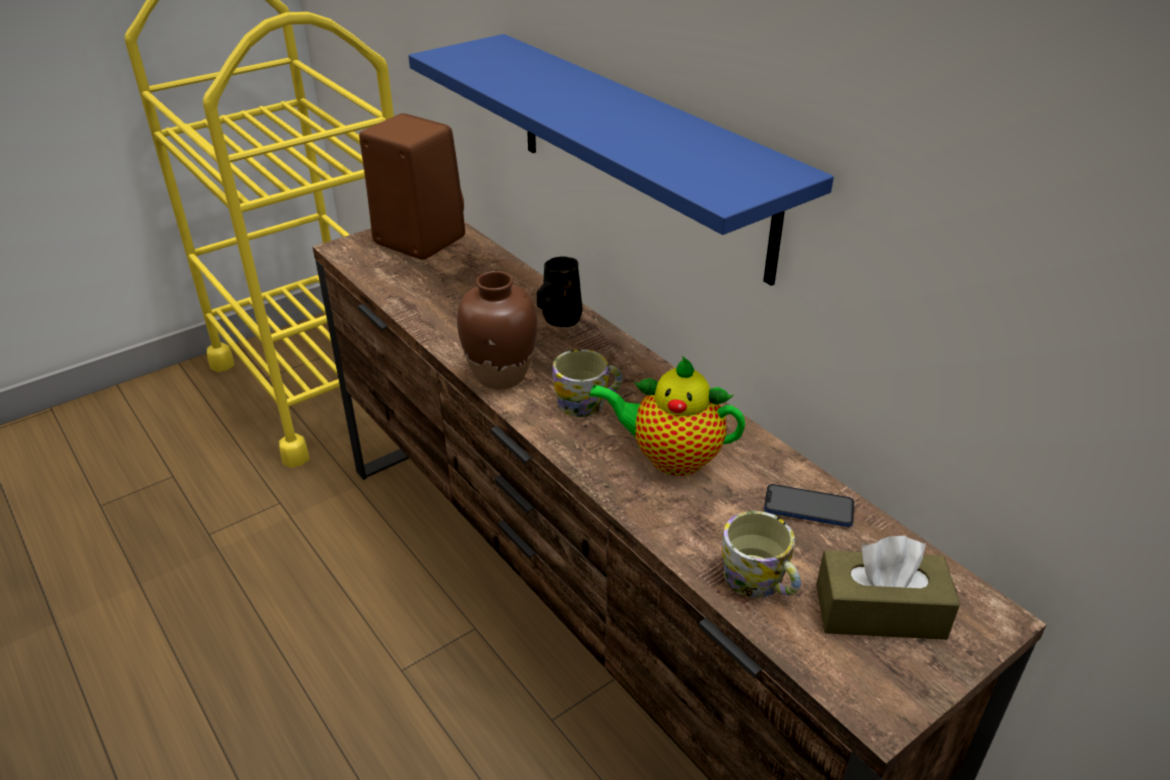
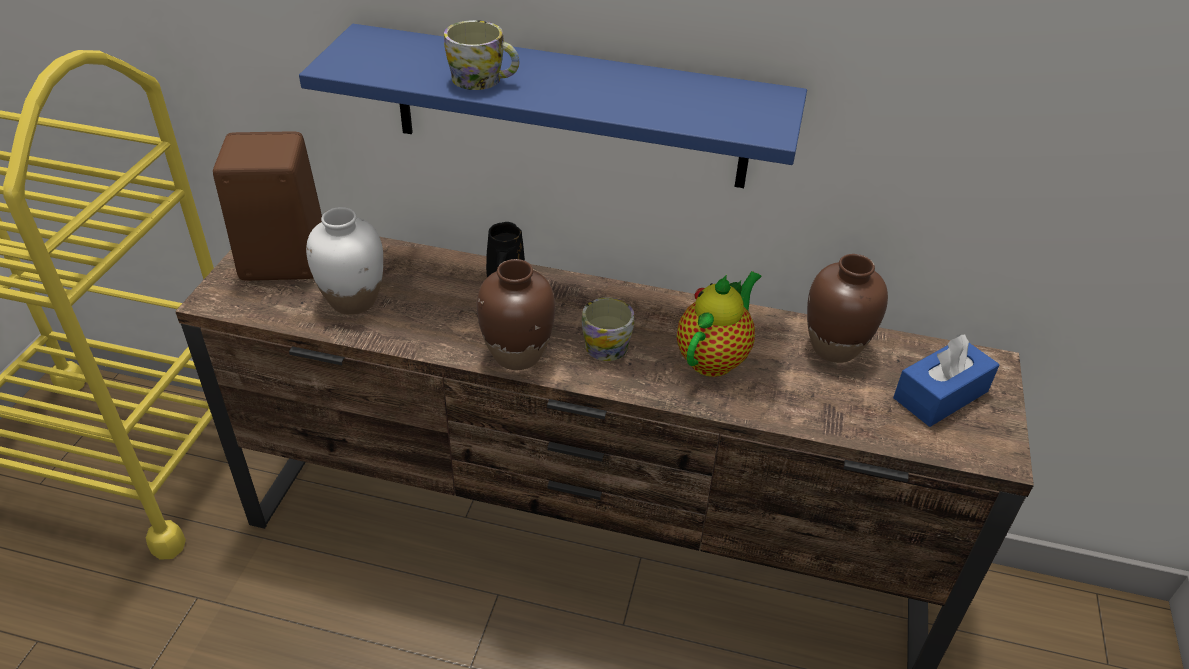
camera: 40 degrees left, 5 degrees up
(430, 286) = (353, 301): none -> white vase
(670, 457) = (714, 357): teapot -> teapot turned 150 degrees clockwise
(759, 582) = (862, 415): mug -> mug (483, 81)
(808, 507) = (834, 347): phone -> brown vase
(879, 611) = (940, 395): brown tissue box -> blue tissue box

